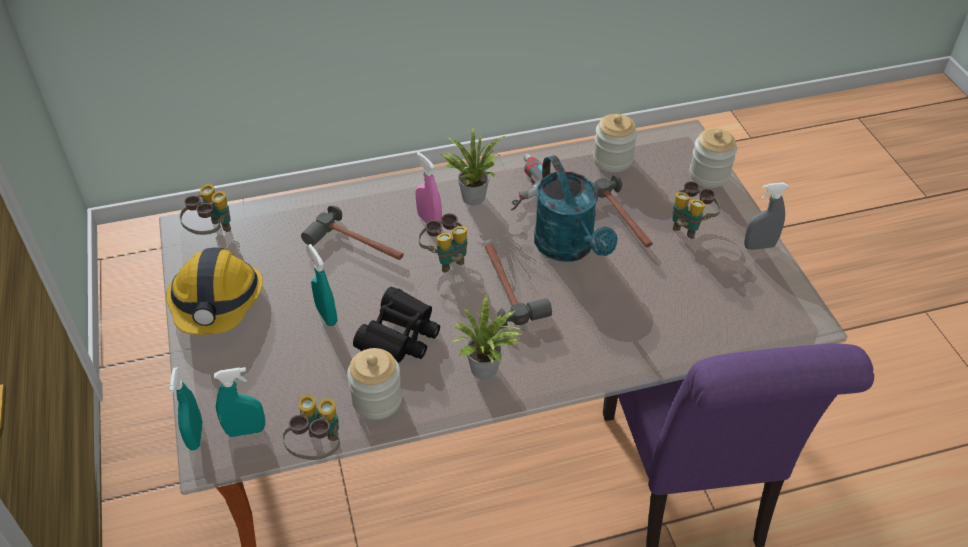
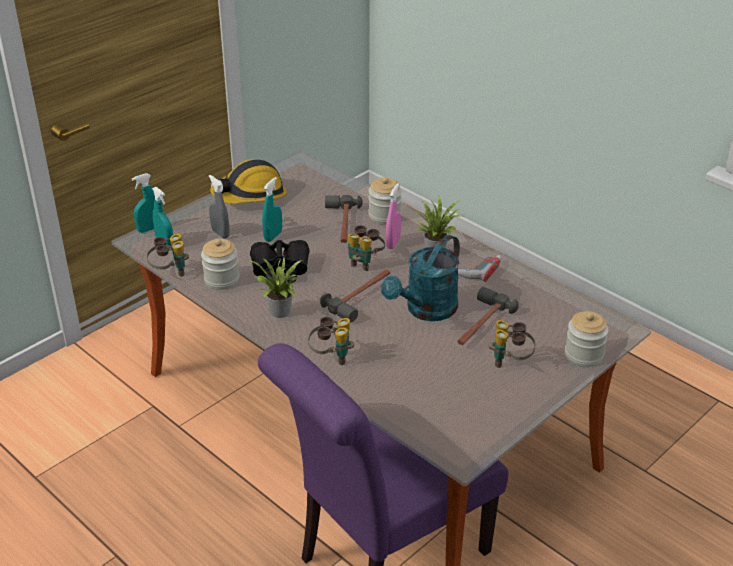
camera: 60 degrees right, 10 degrees down
(212, 233) = (303, 171): binoculars -> binoculars (331, 357)
(612, 160) = (546, 301): jar -> jar (384, 216)
(759, 246) = (524, 405): grey spray bottle -> grey spray bottle (220, 233)

